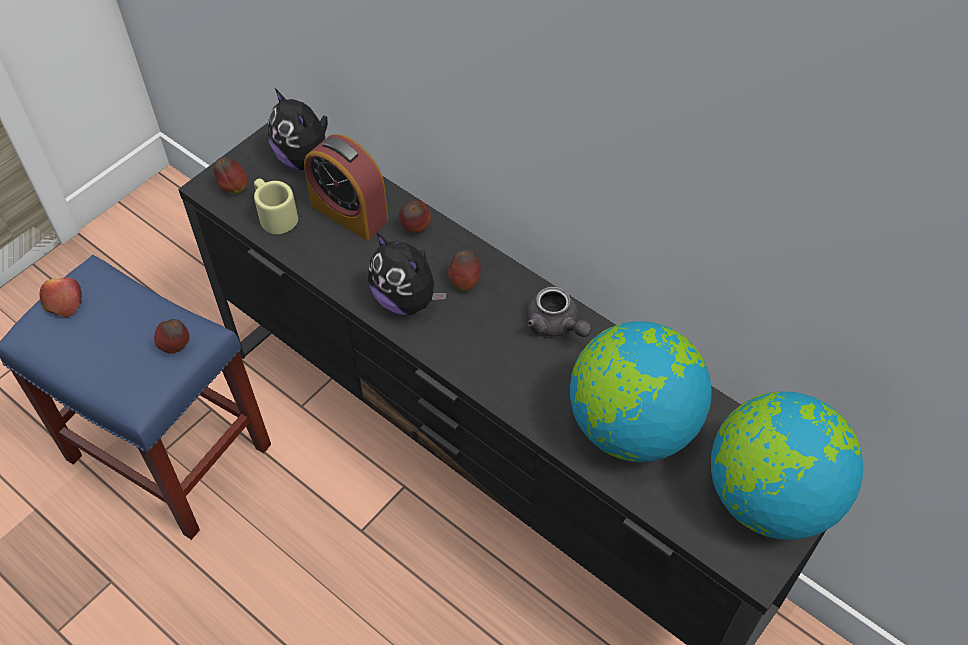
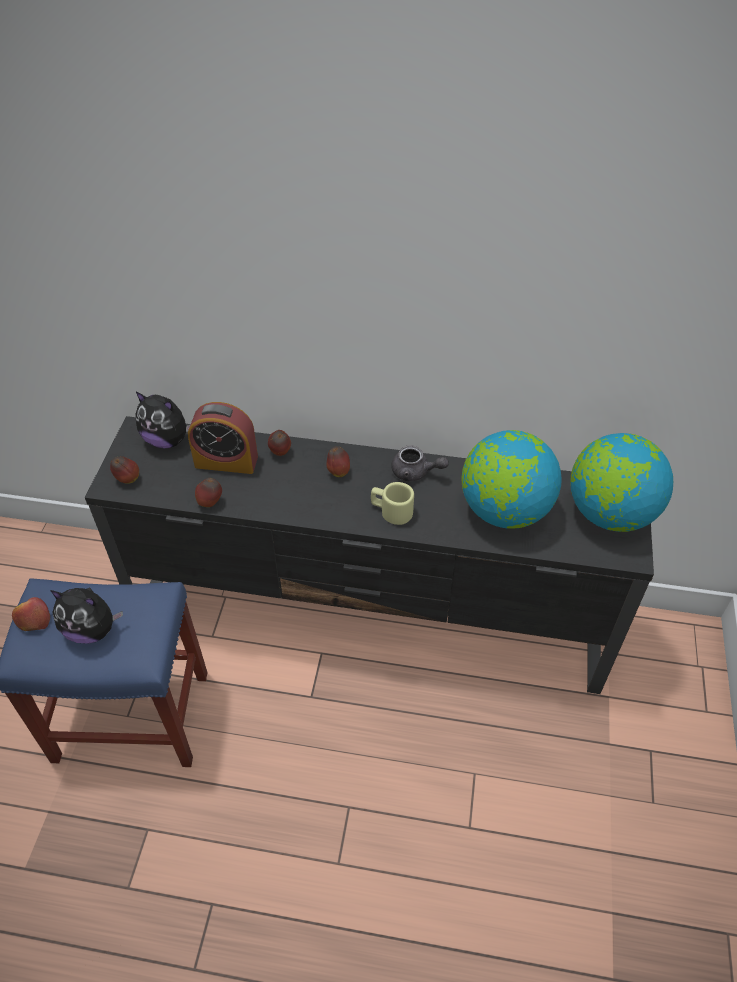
camera: 30 degrees left, 5 degrees down
(176, 347) = (149, 610): apple -> apple (210, 502)
(275, 215) = (173, 485): beige mug -> beige mug (391, 511)
(407, 300) = (307, 499): plush toy -> plush toy (92, 629)

